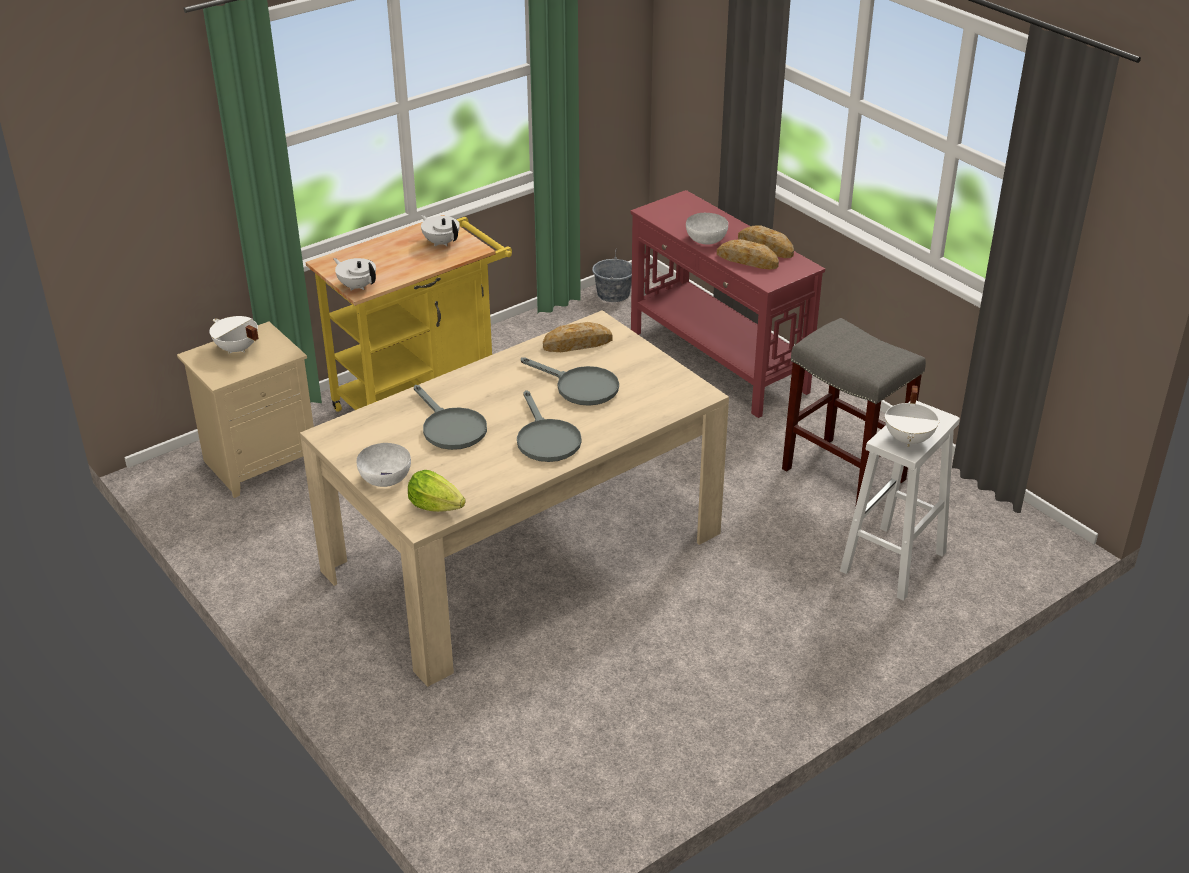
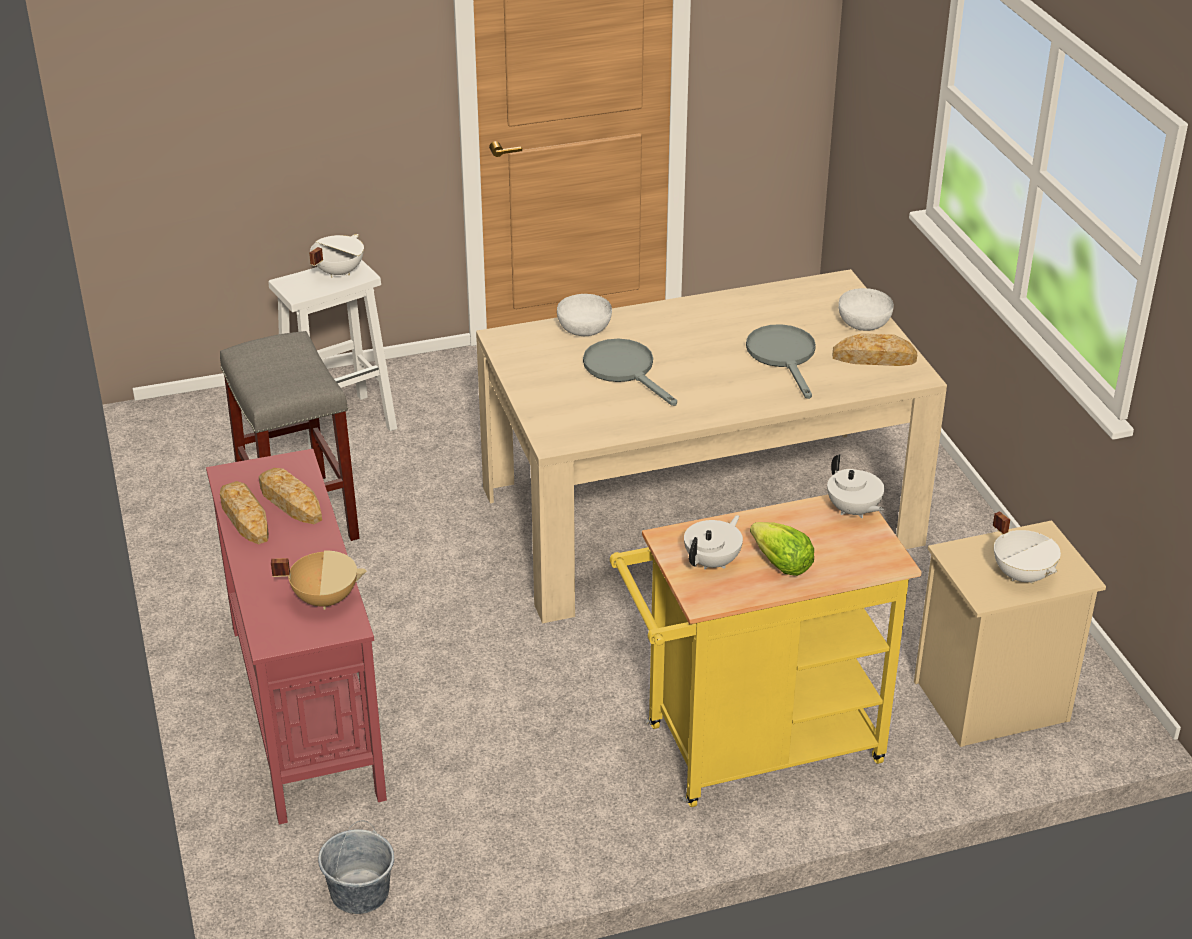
camera: 160 degrees left, 0 degrees up
(435, 506) = (822, 292): lettuce -> lettuce (781, 565)
(441, 242) = (713, 562): white teapot -> white teapot turned 120 degrees counterclockwise
(545, 439) = (690, 327): grey frying pan -> none
(577, 343) = (596, 420): bread -> bread (874, 358)
(674, 220) = (325, 598): none -> beige cooking pot
(705, 239) = (313, 550): white bowl -> white bowl (585, 329)

